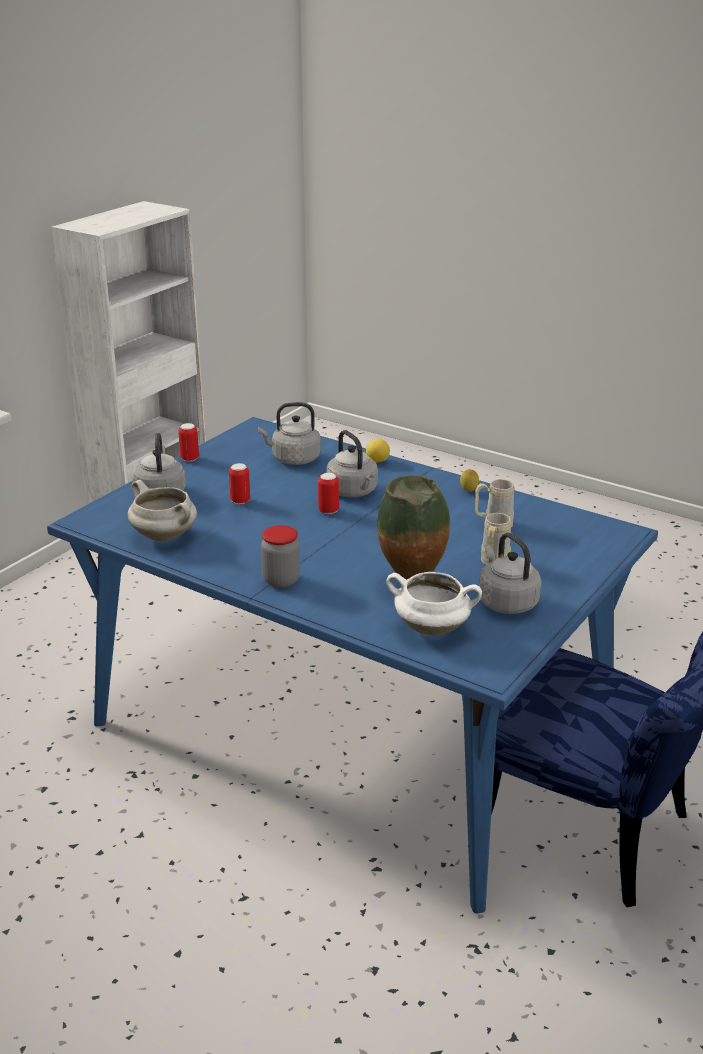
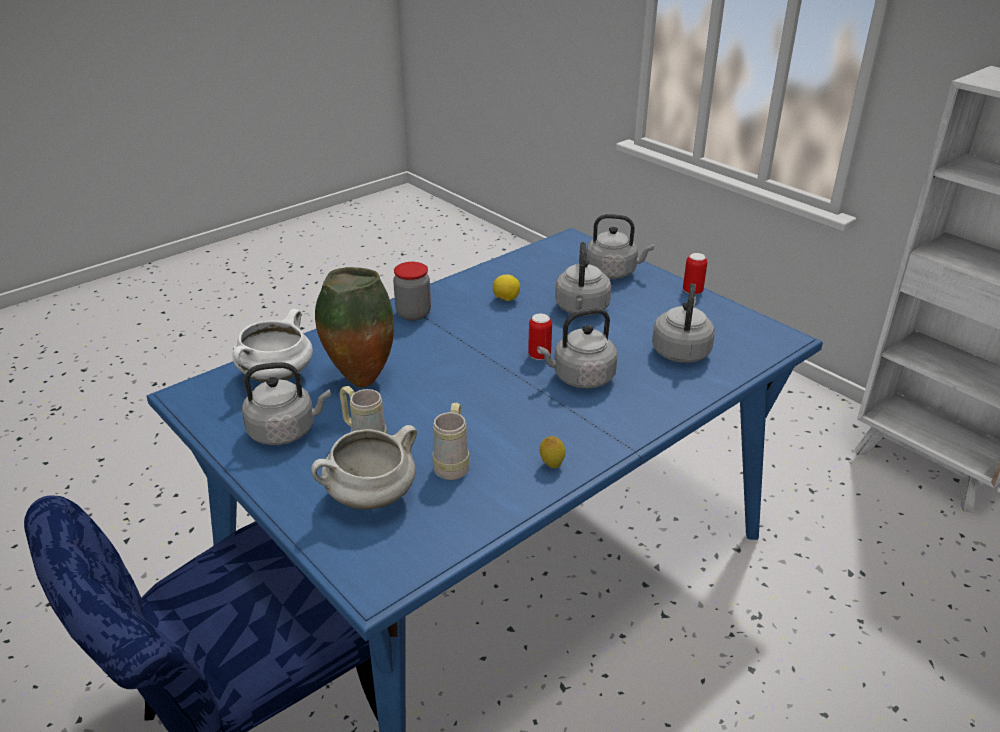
camera: 105 degrees right, 5 degrees up
(166, 536) = (524, 270): white cooking pot -> white cooking pot (370, 498)
(240, 501) = (581, 309): can -> grey kettle
(377, 462) = (662, 409): lemon -> lemon (506, 299)

